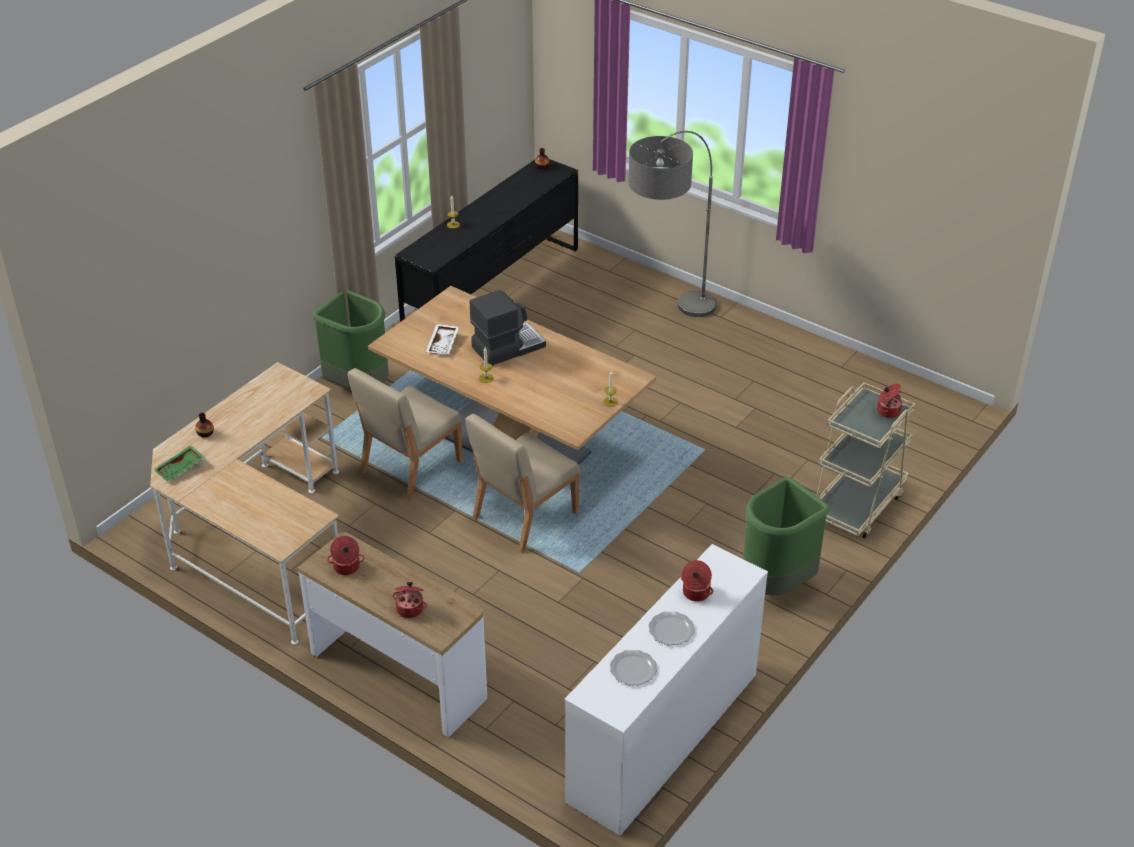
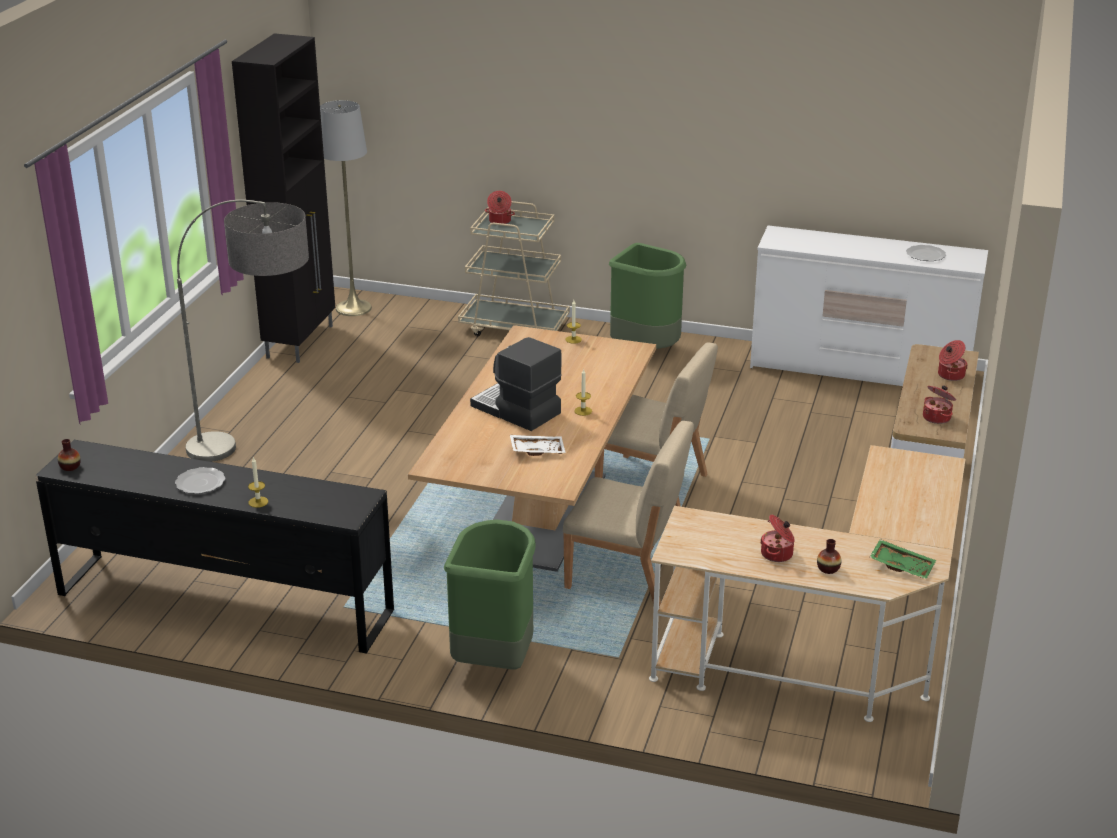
camera: 110 degrees left, 10 degrees down
(671, 630) = (870, 248): plate -> plate (201, 482)
(695, 593) = (820, 245): cooking pot -> cooking pot (777, 554)
(870, 371) = (301, 341): none -> black cabinet
(933, 410) = (353, 308): none -> grey floor lamp

